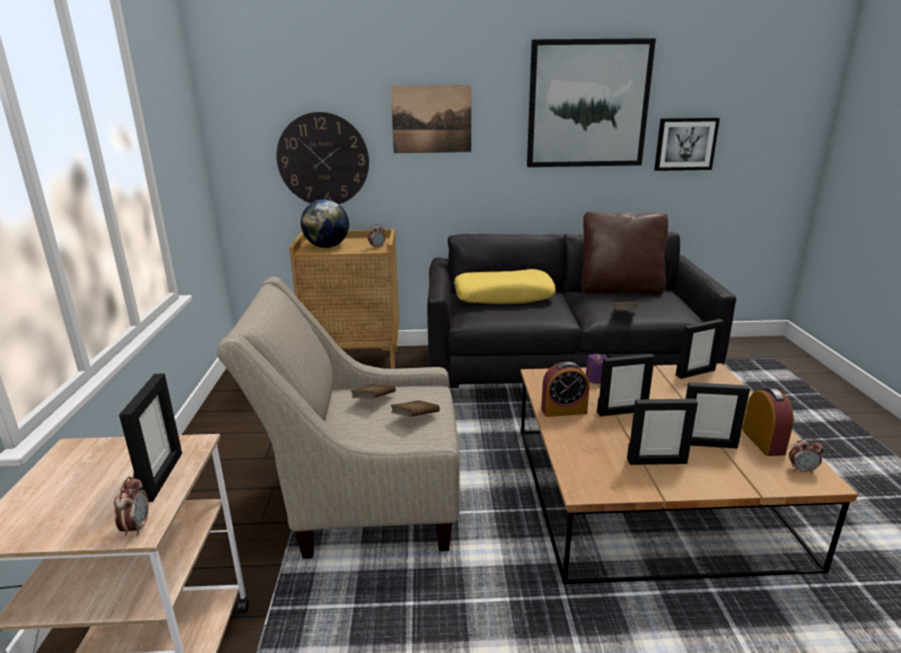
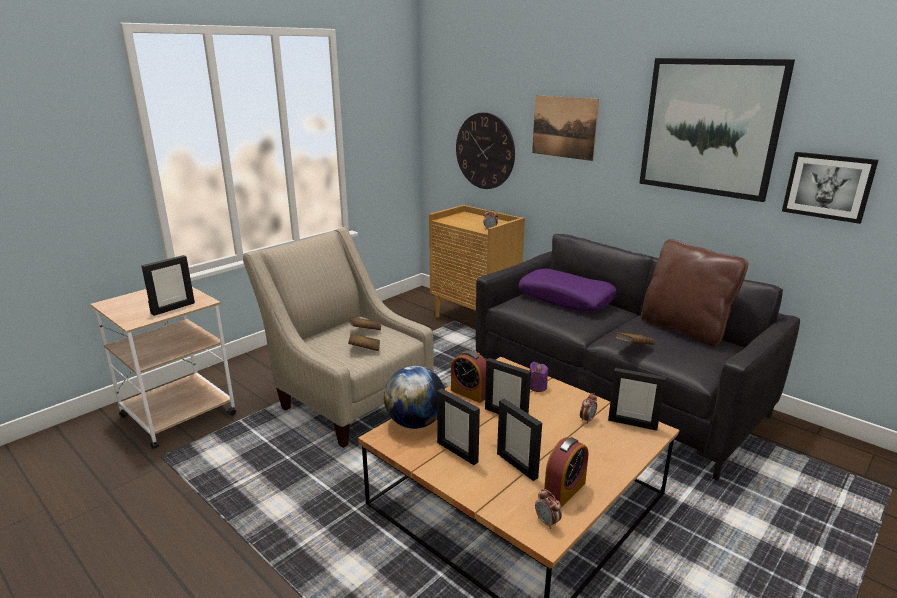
camera: 45 degrees right, 0 degrees up
(137, 527) = (134, 321): alarm clock -> alarm clock (587, 420)
(327, 246) = (462, 220): globe -> globe (415, 422)
(504, 297) = (566, 299): yellow pillow -> purple pillow

